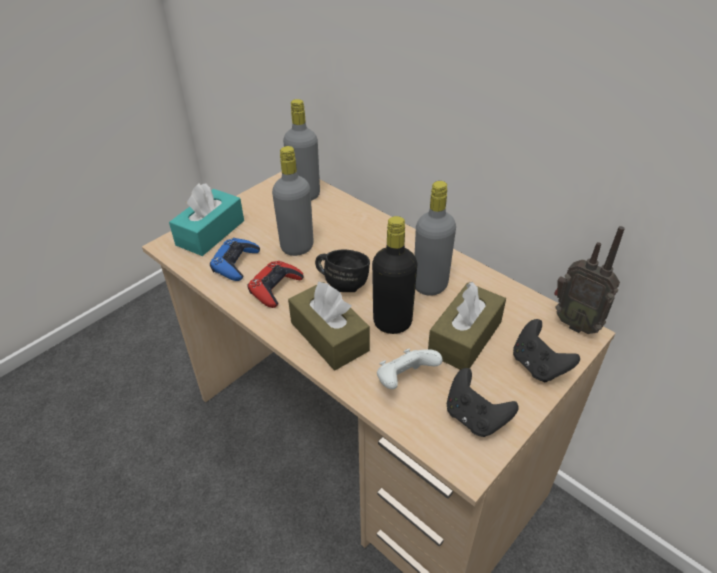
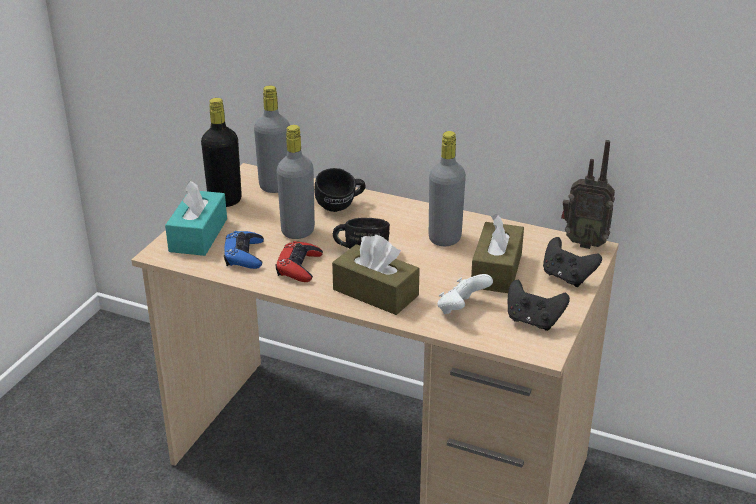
camera: 20 degrees left, 10 degrees down
(350, 228) = (341, 207): none -> black mug
(392, 323) = (426, 272): black bottle -> black bottle (225, 201)

